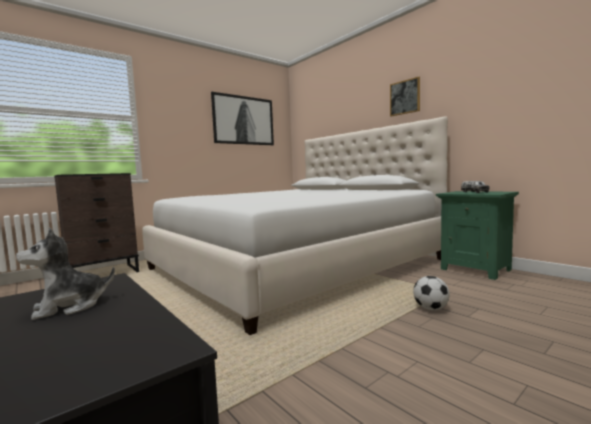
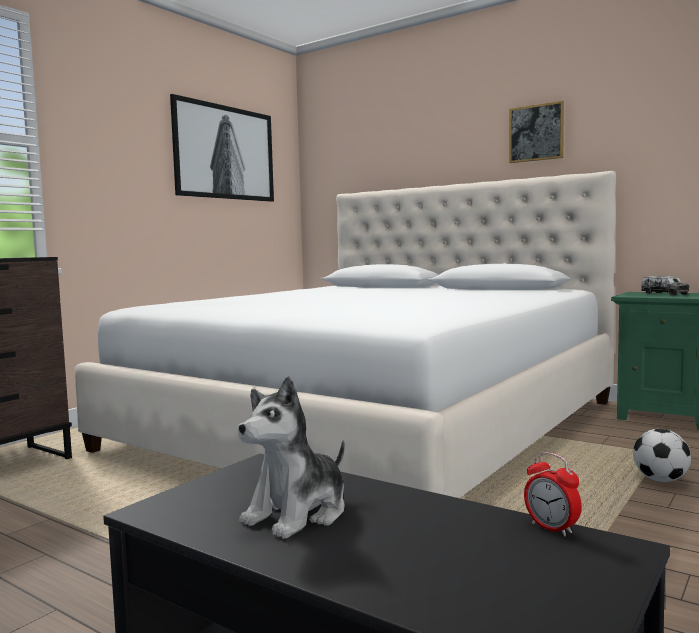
camera: 15 degrees left, 0 degrees up
(171, 330) = (552, 528): none -> alarm clock

